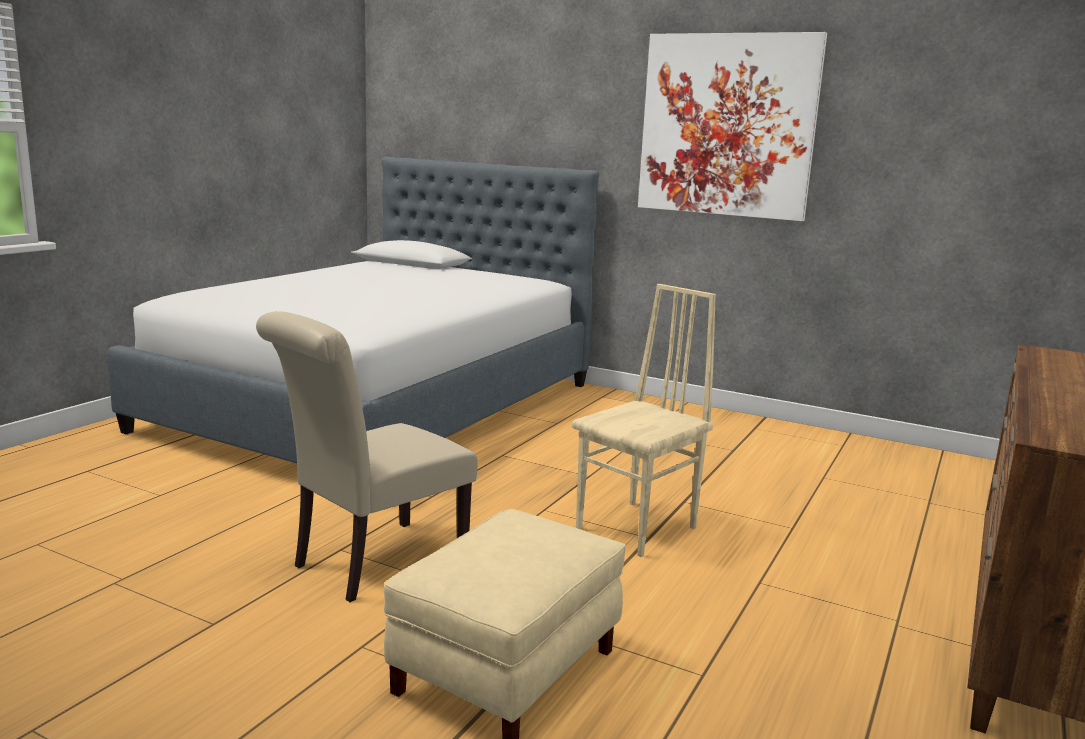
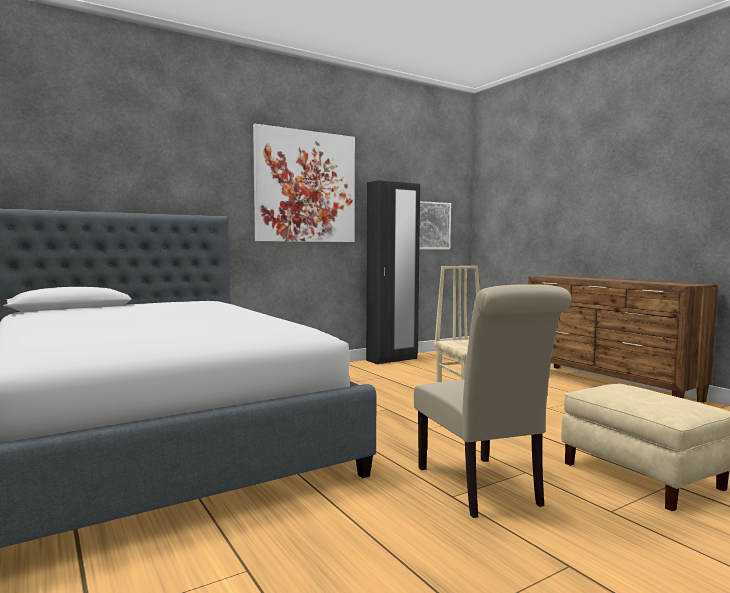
camera: 60 degrees left, 10 degrees down
(843, 439) = (392, 359): none -> black wardrobe
(1005, 201) = (430, 225): none -> picture

